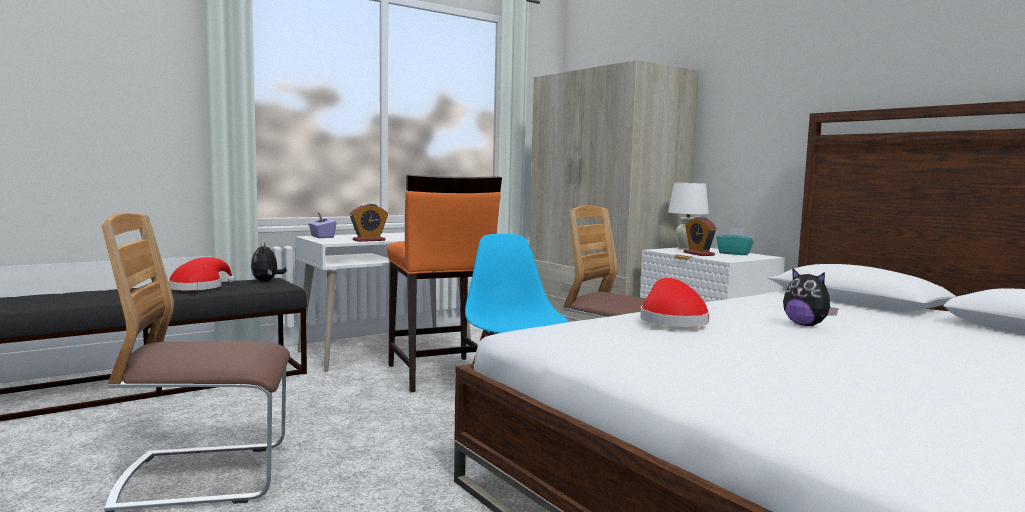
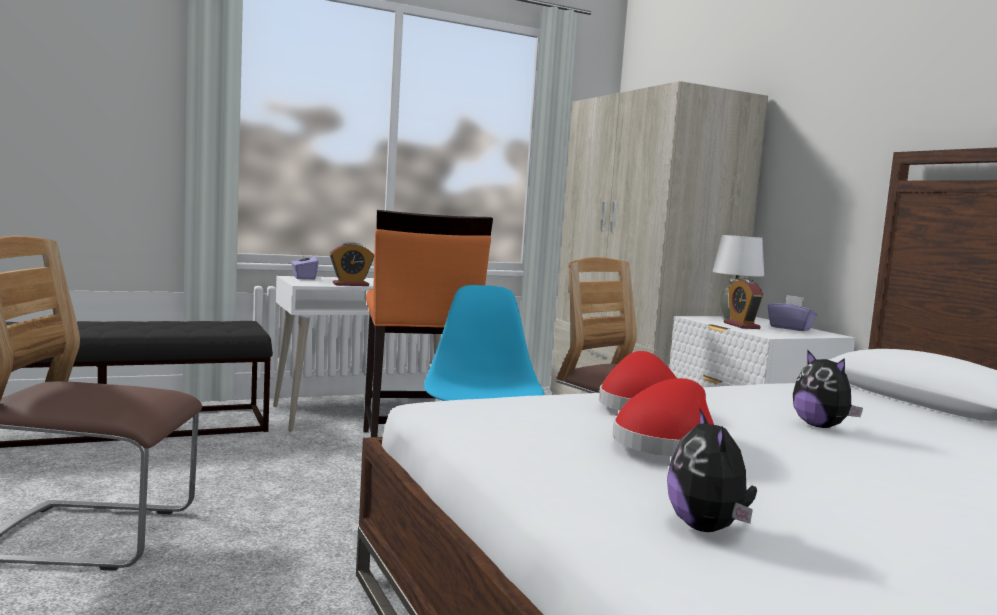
camera: 10 degrees right, 0 degrees up
(199, 287) = (158, 325): red hat -> red hat (666, 442)
(266, 281) = (236, 324): plush toy -> plush toy (707, 528)
(734, 253) = (790, 328): turquoise tissue box -> purple tissue box

